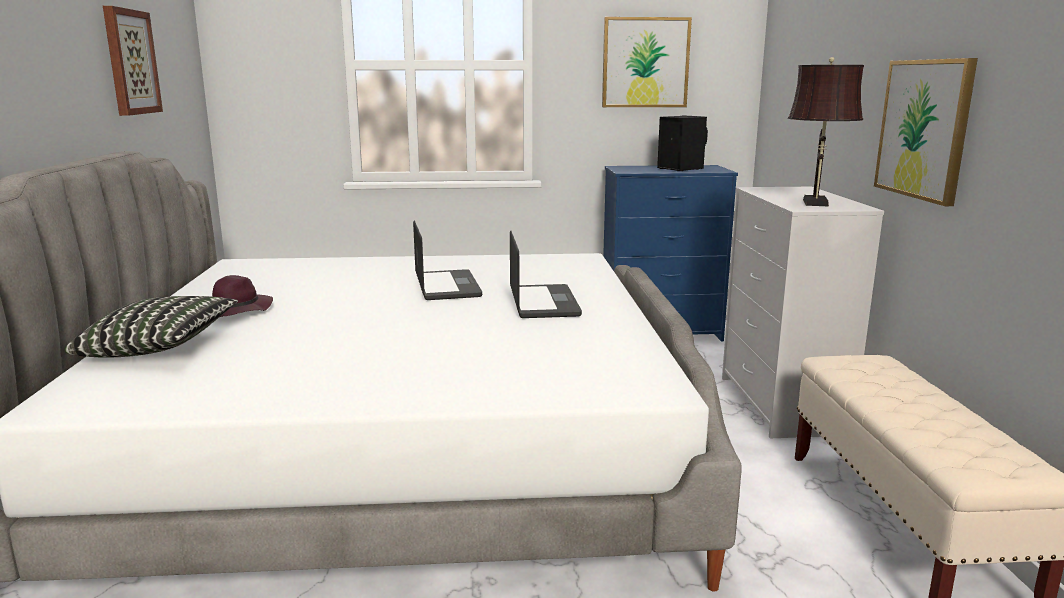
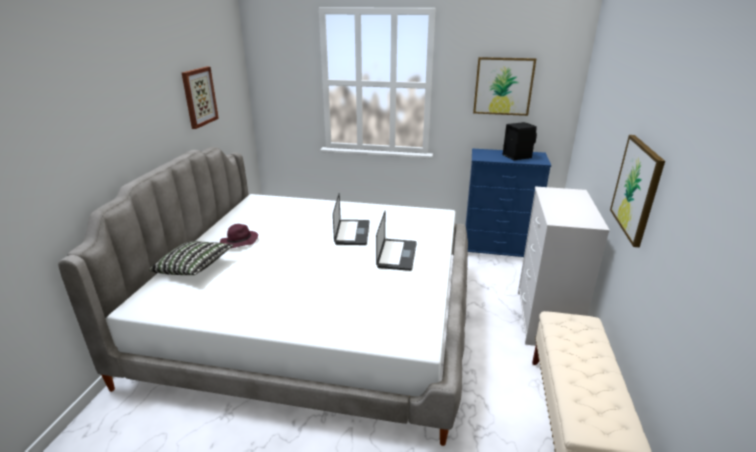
camera: 15 degrees right, 10 degrees up
(815, 203) = (570, 215): brown table lamp -> none

